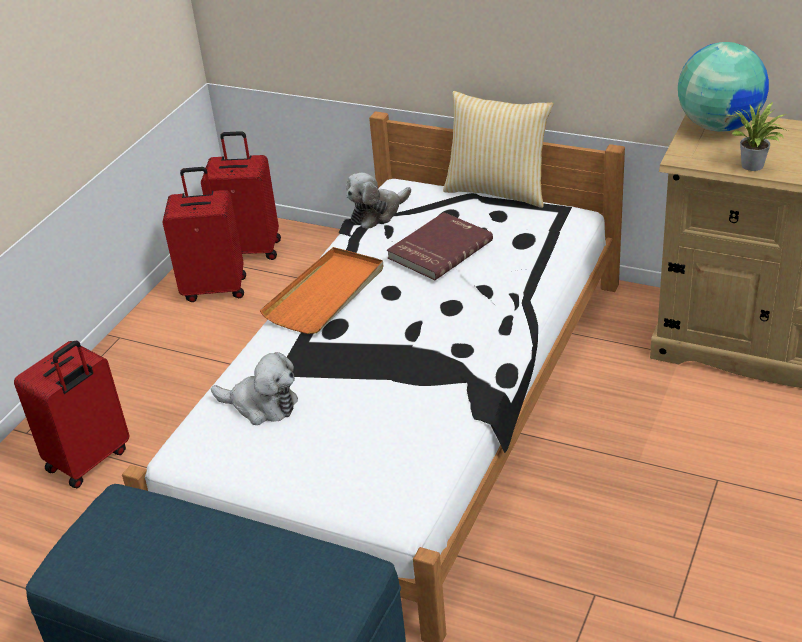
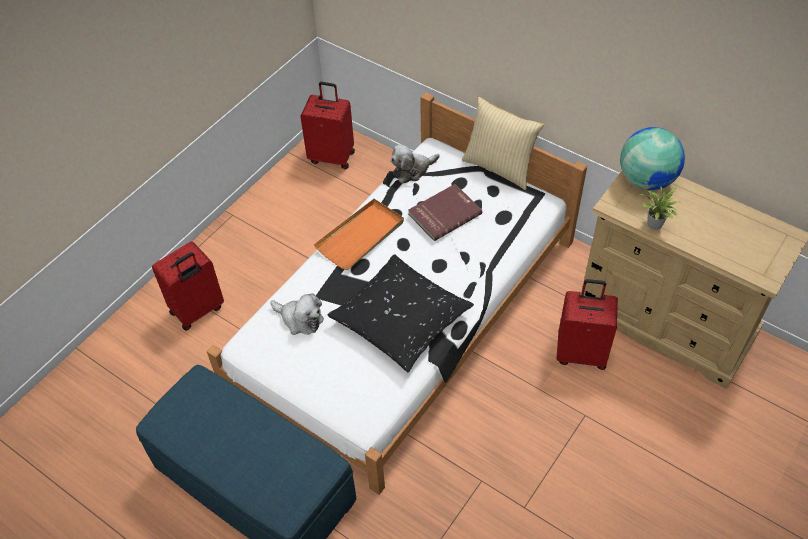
camera: 10 degrees right, 15 degrees up
(215, 288) = (302, 186): red suitcase -> red suitcase (581, 353)
(415, 378) = (400, 319): none -> black pillow

